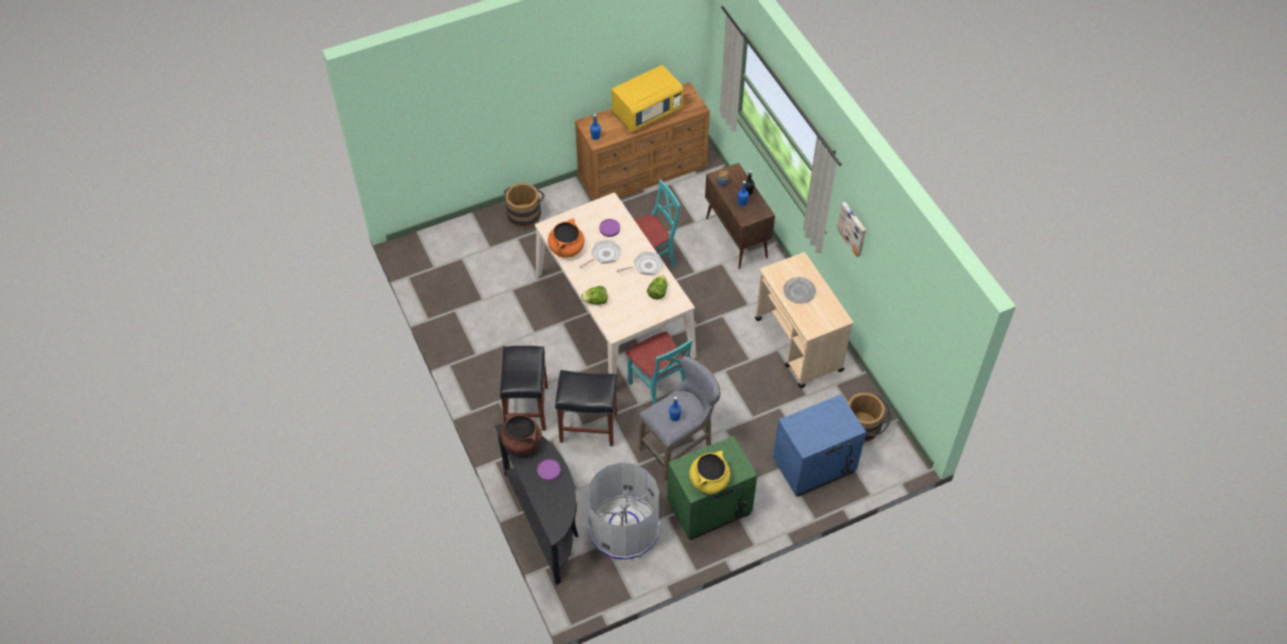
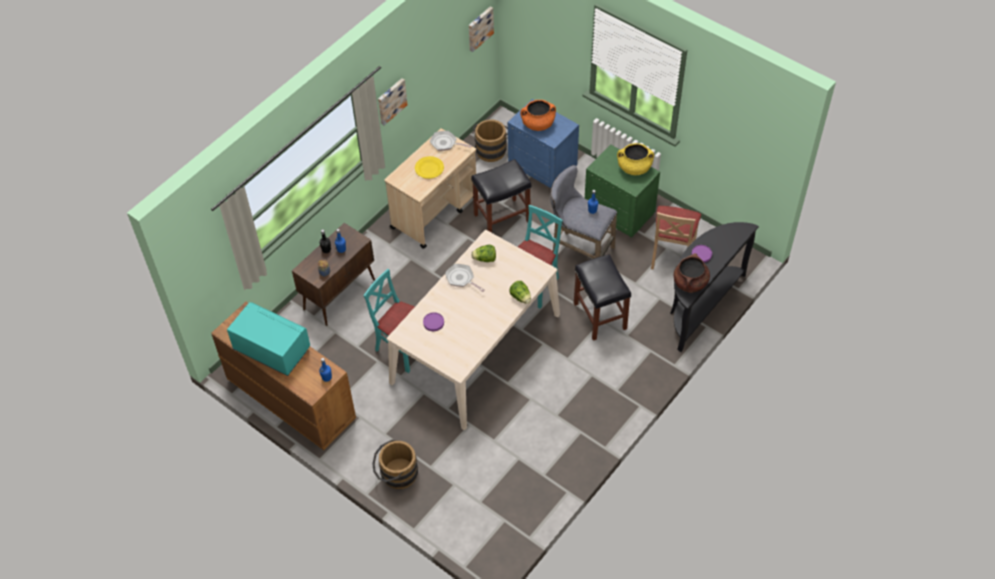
camera: 115 degrees left, 0 degrees up
(526, 407) = (609, 367): black stool -> black stool (501, 218)
(566, 248) = (475, 344): orange cooking pot -> orange cooking pot (538, 124)
(604, 255) = (467, 313): frying pan -> frying pan (445, 143)
(624, 528) = (671, 255): grey trash can -> beige chair
(646, 112) = (271, 350): yellow microwave -> turquoise microwave
(799, 291) = (429, 168): grey plate -> yellow plate
(937, 350) = (479, 28): none -> picture

